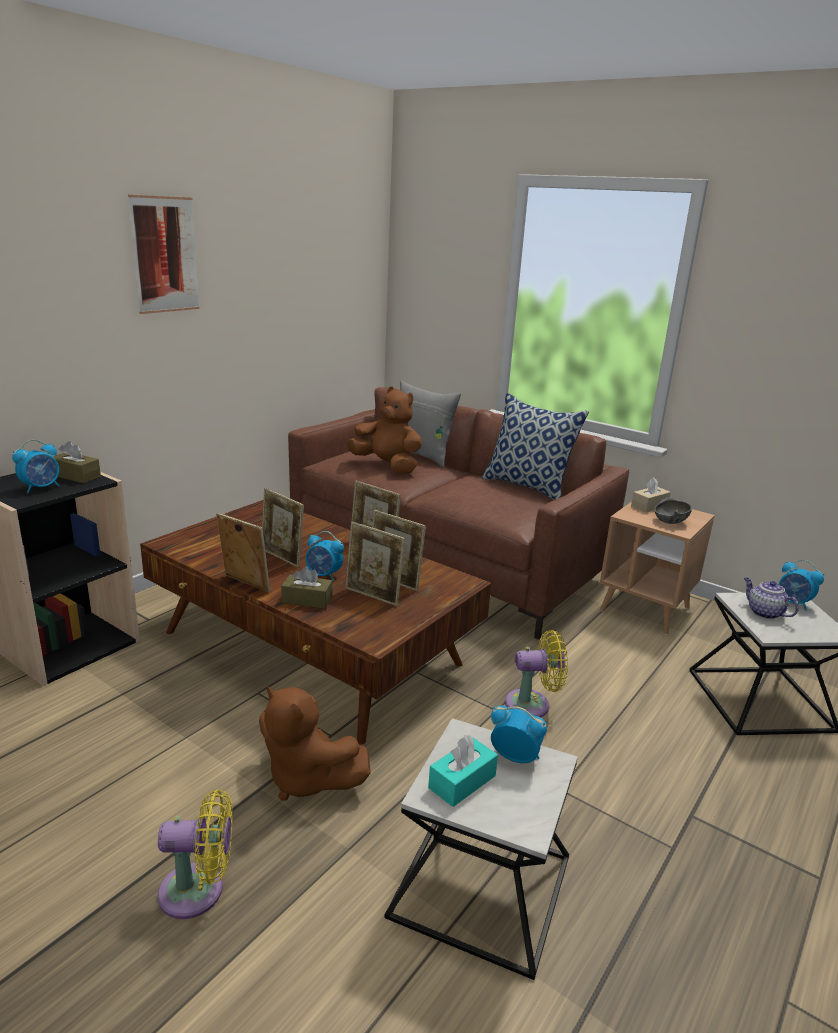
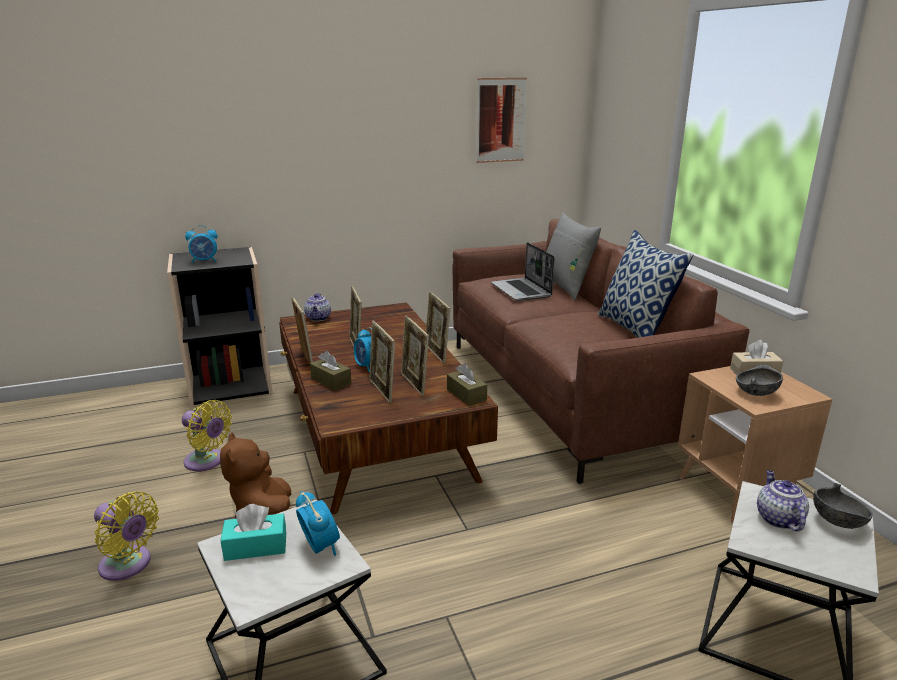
camera: 35 degrees right, 0 degrees up
(76, 476) = (236, 257): brown tissue box -> brown tissue box (466, 395)
(165, 255) = (339, 91): picture -> picture (500, 120)
(192, 535) = (318, 318): none -> teapot
(387, 466) = (522, 291): brown plush toy -> laptop
(532, 704) = (505, 537): yellow fan -> yellow fan (207, 461)
(793, 603) = (838, 522): alarm clock -> grey bowl

